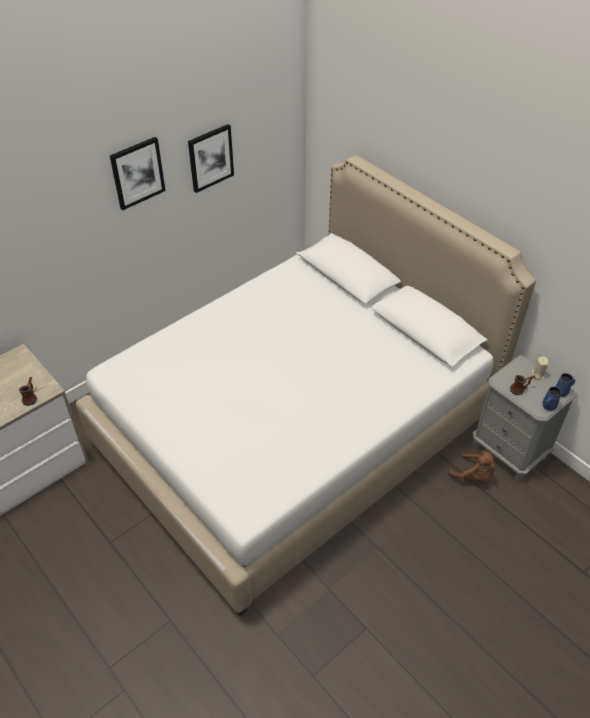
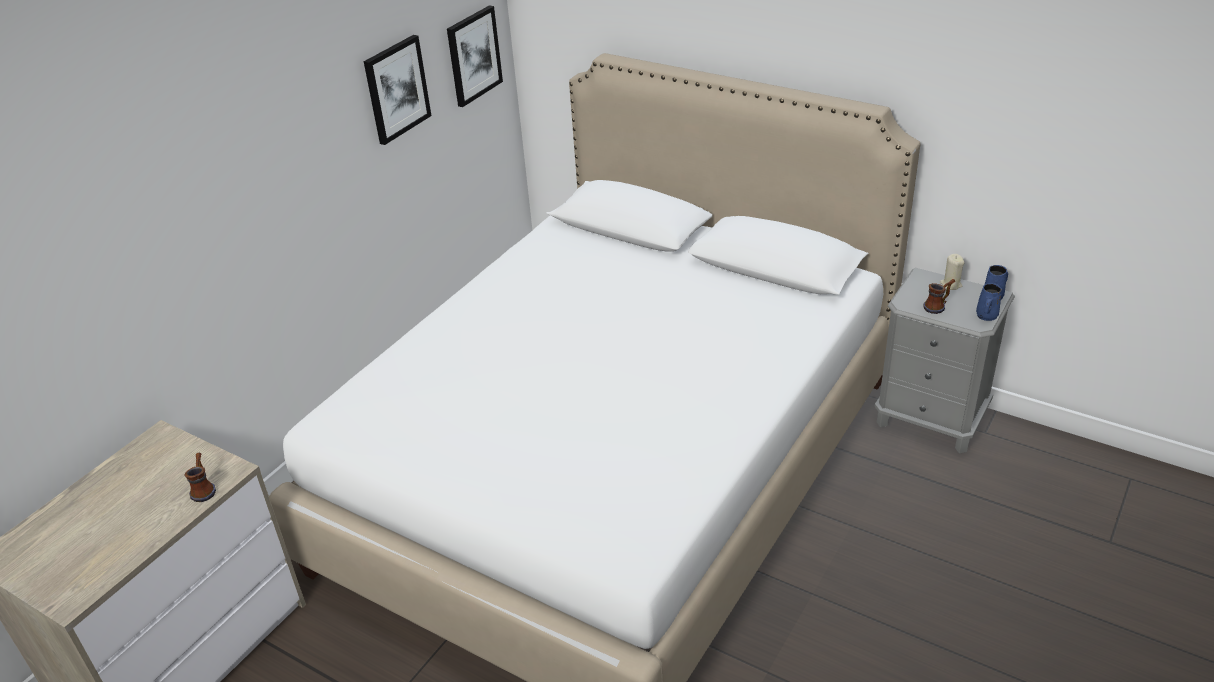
camera: 15 degrees left, 10 degrees down
(137, 173) = (300, 113): picture -> picture (473, 55)
(473, 476) = (899, 463): brown plush toy -> none

